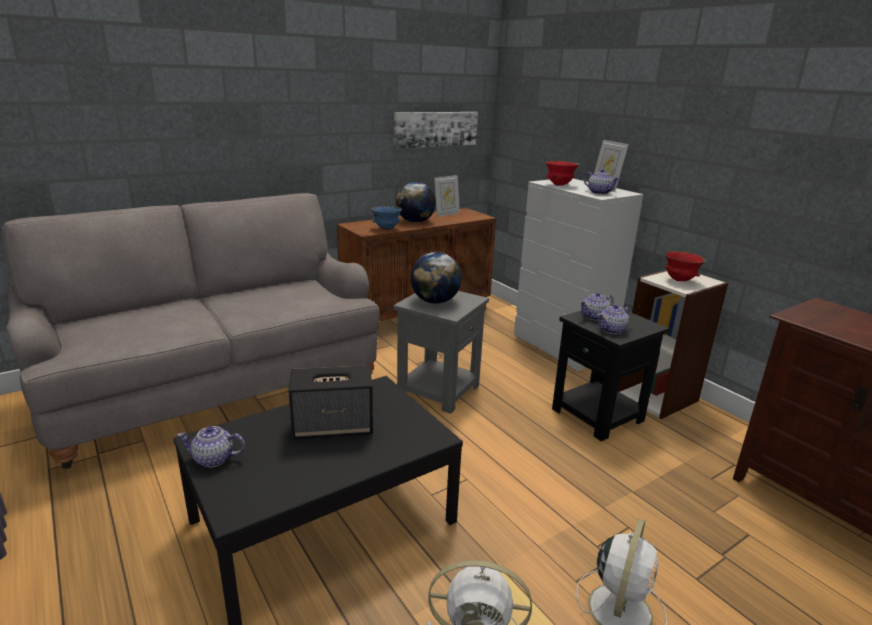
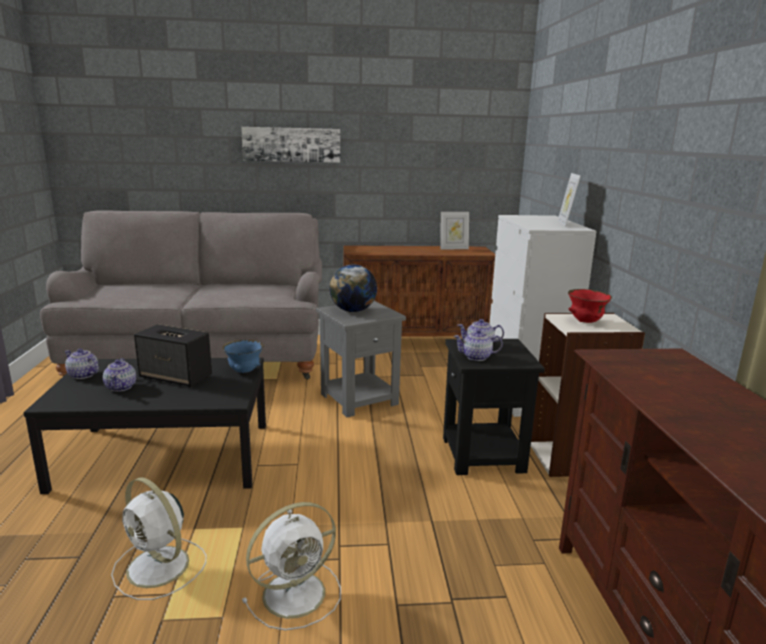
camera: 30 degrees right, 5 degrees down
(386, 229) = (376, 252): blue bowl -> blue bowl (244, 371)
(415, 222) = (412, 250): globe -> none
(435, 129) = (452, 167): picture -> picture (291, 144)
(559, 185) = (520, 219): red bowl -> none
(599, 192) = (545, 226): teapot -> teapot (121, 387)

